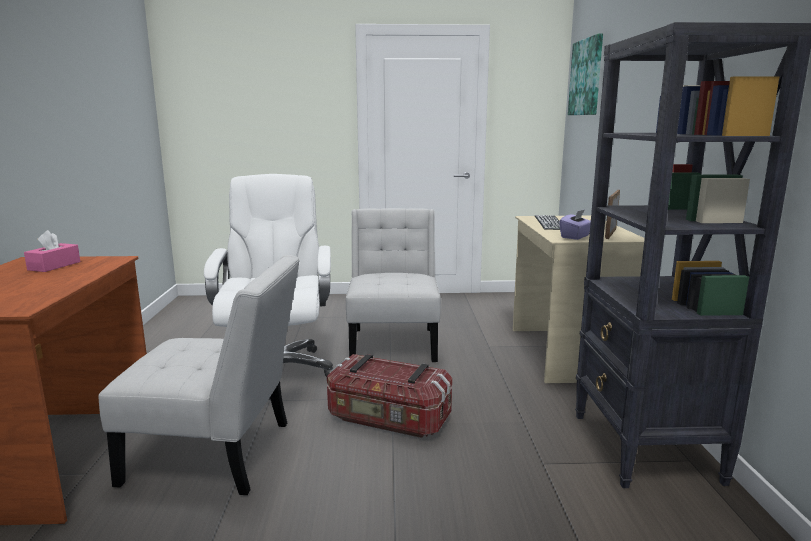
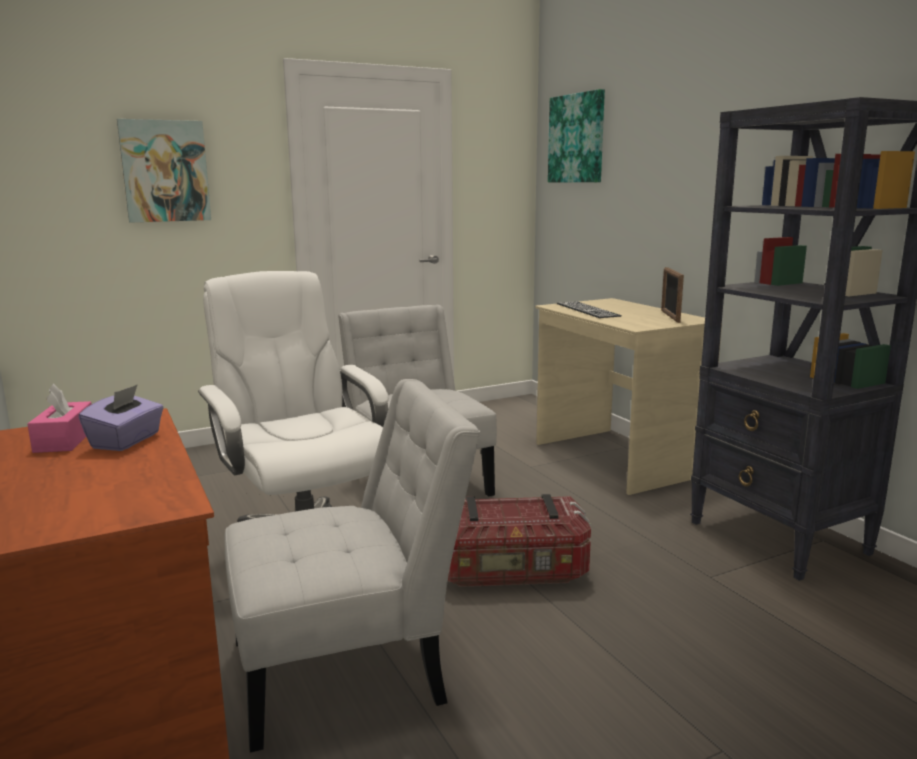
camera: 25 degrees left, 0 degrees up
(271, 105) = (165, 171): none -> picture
(575, 237) = (646, 323): purple tissue box -> purple tissue box (127, 441)

